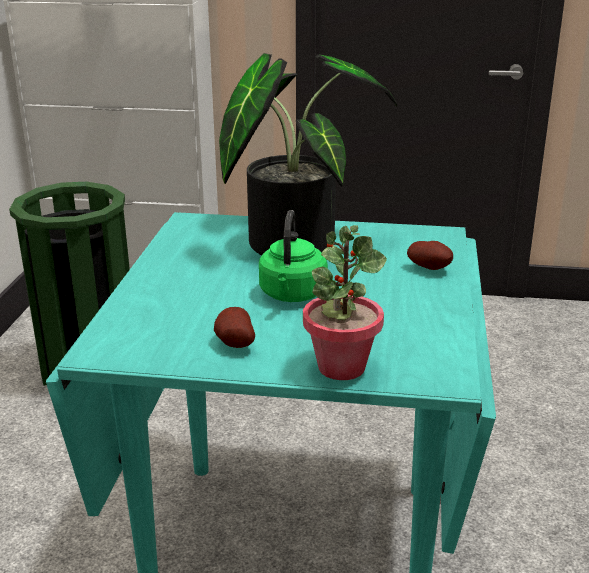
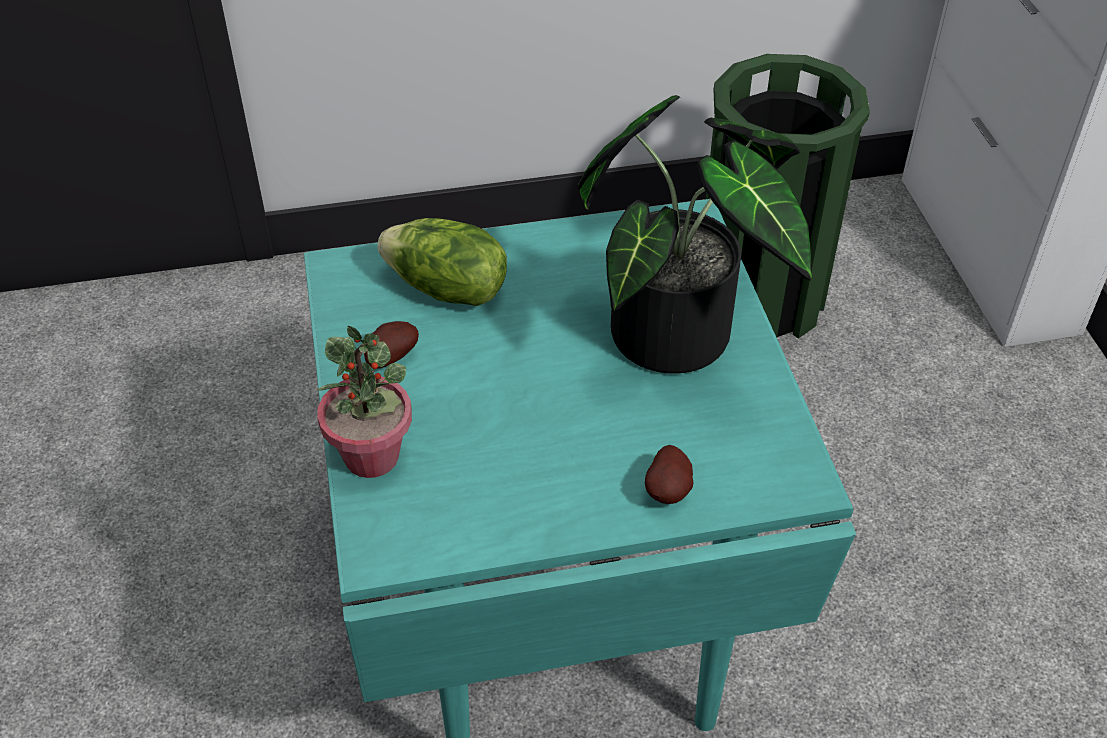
camera: 70 degrees right, 20 degrees up
(176, 310) = (447, 290): none -> lettuce
(292, 295) = (524, 373): green kettle -> none

